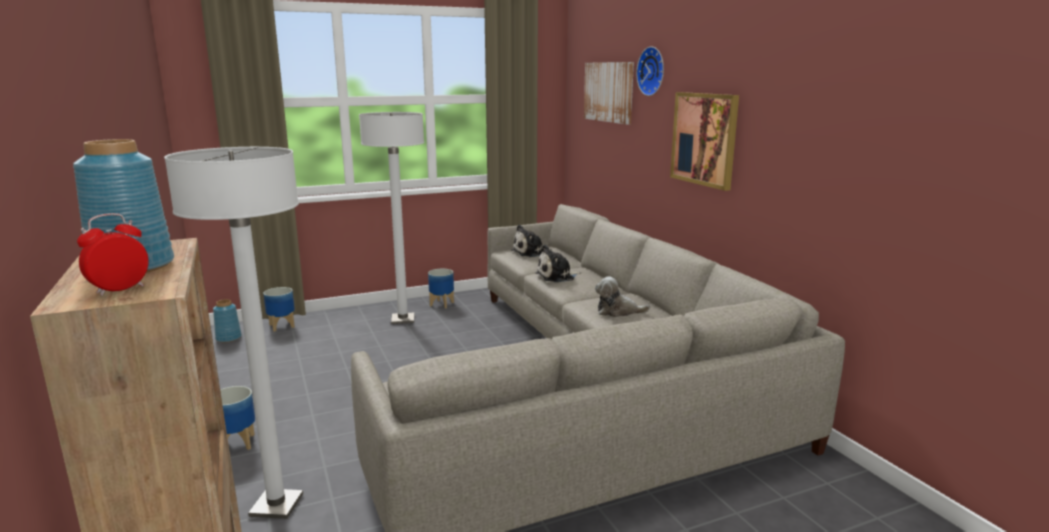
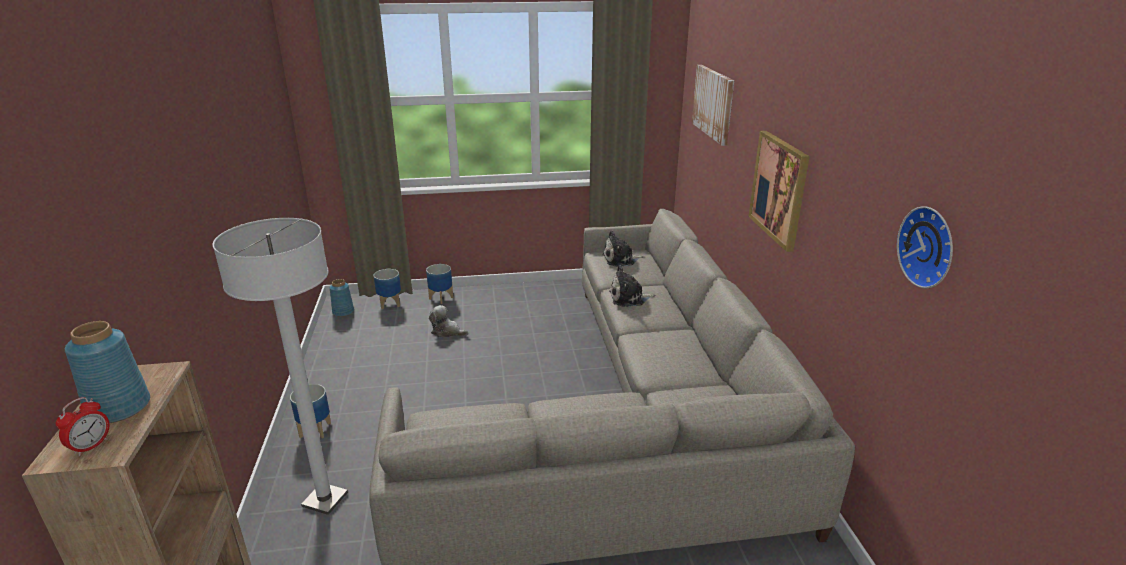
camera: 15 degrees right, 10 degrees up
(120, 290) = (91, 446): alarm clock -> alarm clock turned 150 degrees clockwise
(403, 320) = (495, 310): white floor lamp -> none
(442, 304) = (537, 294): planter -> planter (441, 298)
(617, 312) = (662, 357): plush toy -> plush toy (447, 332)
(653, 71) = (747, 98): wall clock -> wall clock (929, 247)

